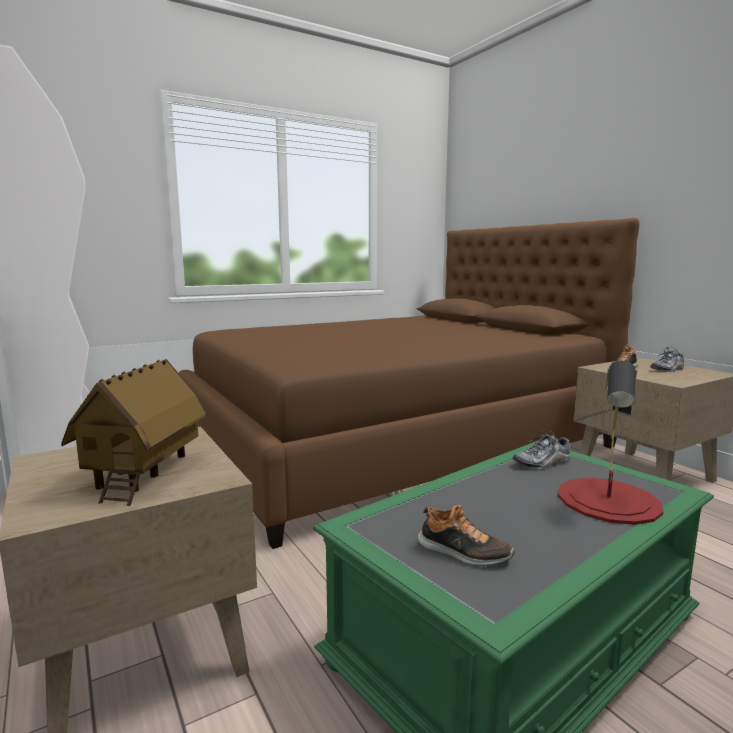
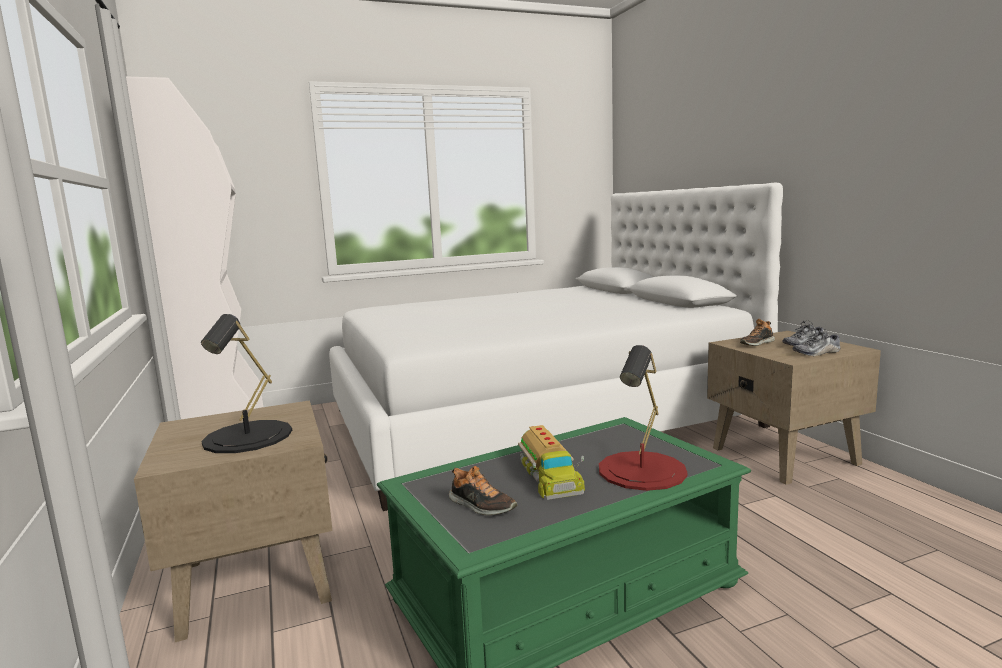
camera: 10 degrees right, 0 degrees up
(144, 473) = (248, 437): toy house -> black table lamp
(395, 441) = (537, 418): brown bed -> white bed
(511, 510) = (547, 476): none -> toy truck
(542, 463) = (610, 437): shoe -> shoe (817, 353)

